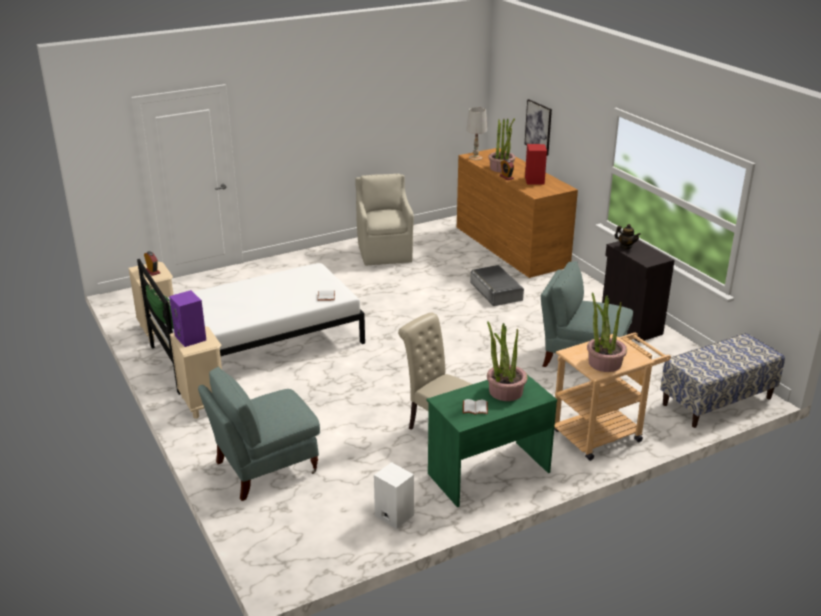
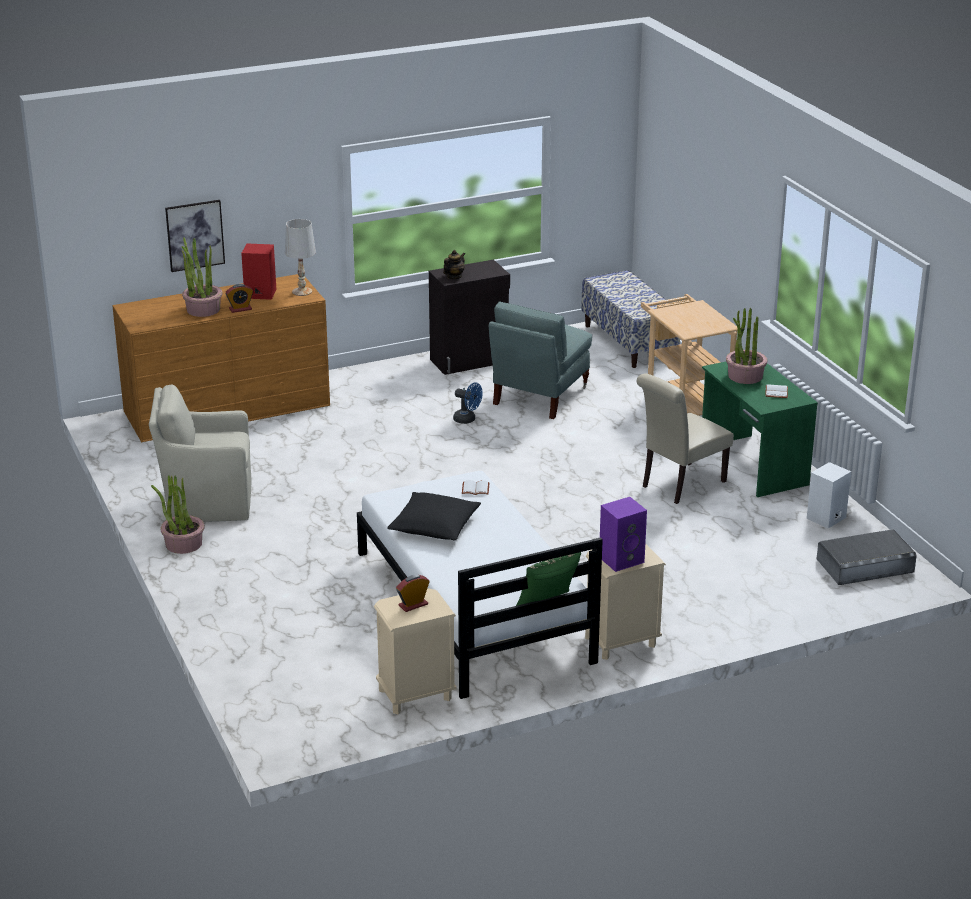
camera: 85 degrees left, 0 degrees up
(265, 468) = (754, 592): grey armchair -> none
(276, 285) = (434, 525): none -> black pillow
(475, 157) = (150, 322): white table lamp -> white table lamp (302, 291)
(496, 291) = (361, 430): grey storage box -> grey storage box (865, 565)
(526, 329) = (467, 420): none -> blue fan
(604, 363) = (707, 320): potted plant -> potted plant (183, 544)

